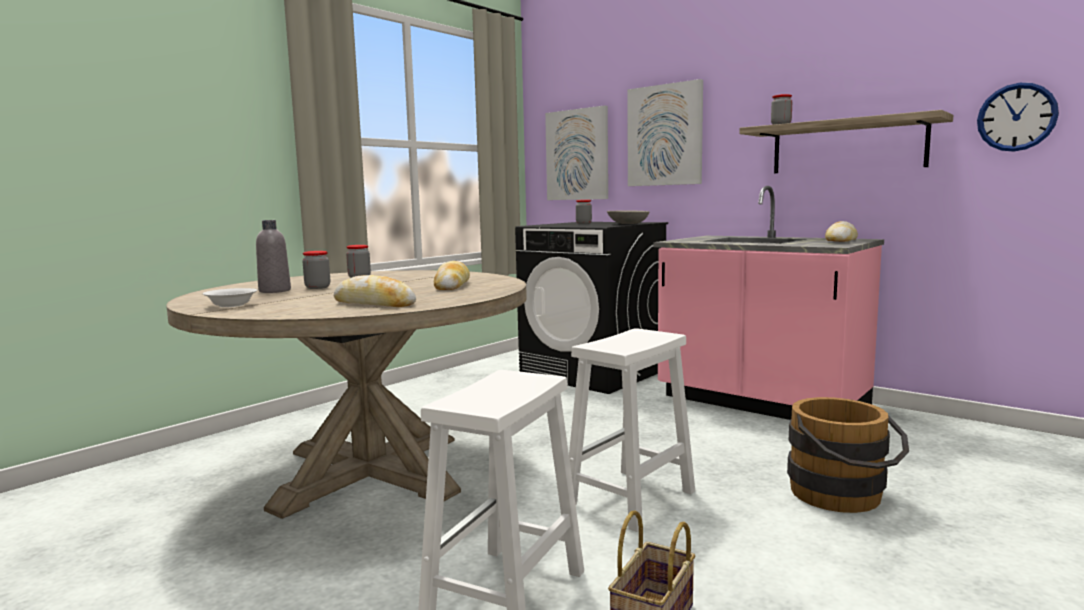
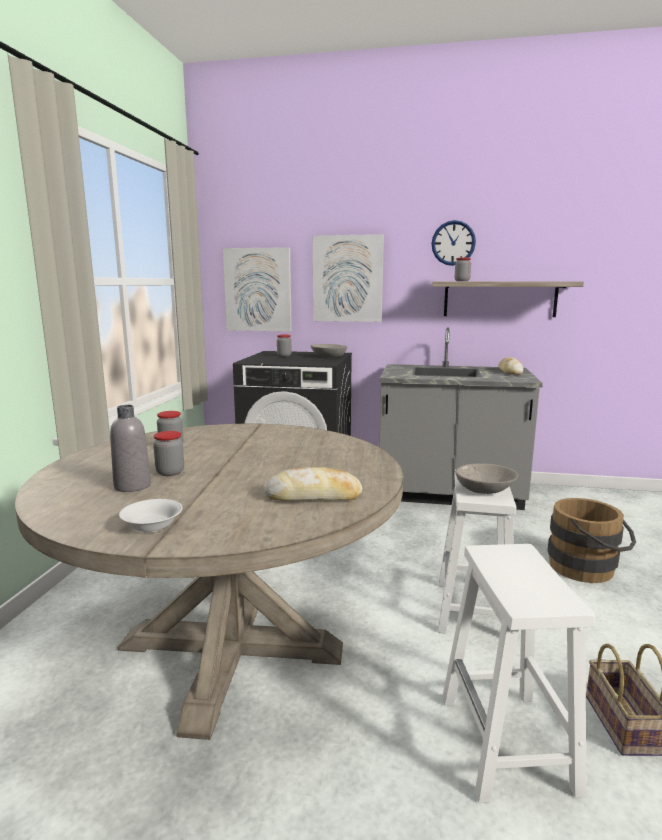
camera: 30 degrees left, 5 degrees up
(452, 285) = (306, 451): bread -> none
(625, 342) = (485, 489): none -> grey bowl
(761, 402) = (449, 495): pink counter -> grey counter
(1016, 117) = (611, 287): wall clock -> wall clock (453, 243)

